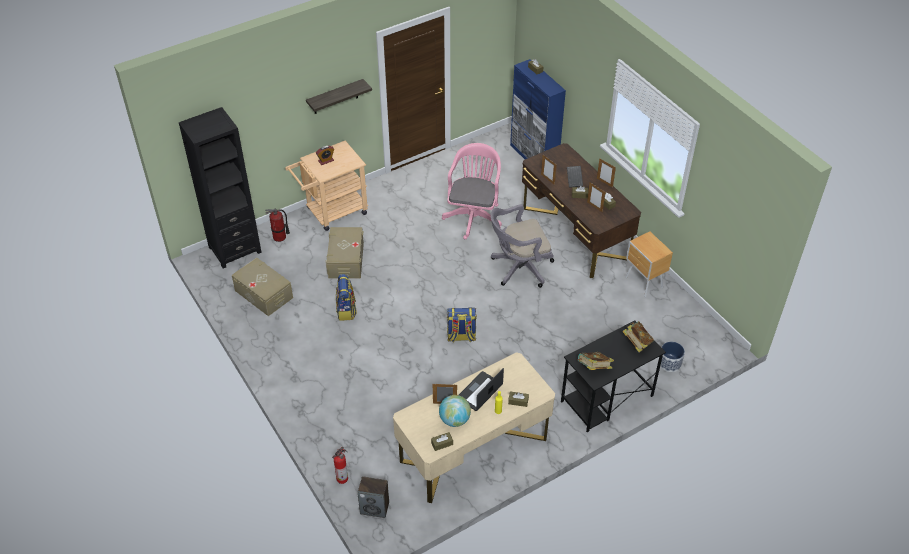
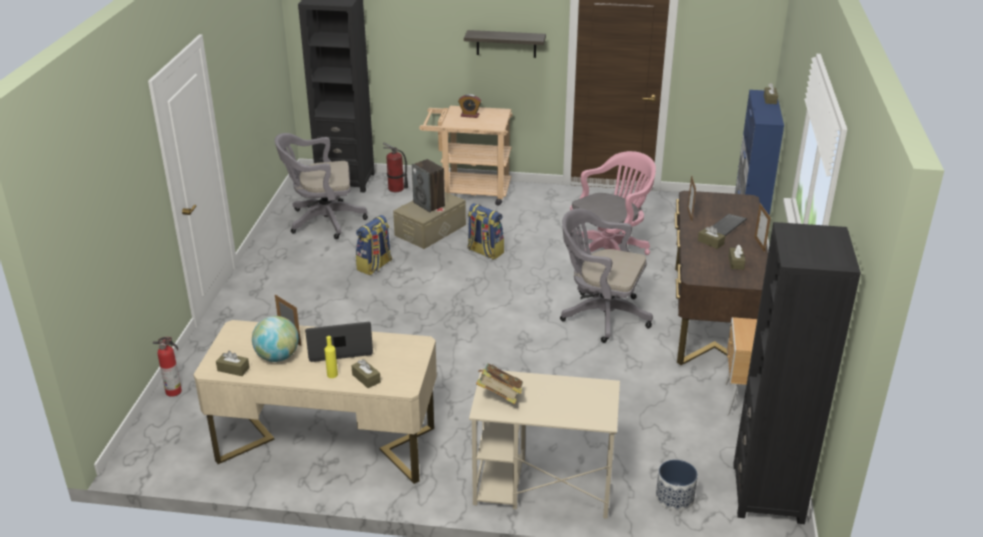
camera: 40 degrees right, 15 degrees down
(263, 294) = (322, 221): beige storage box -> grey office chair
(375, 508) = (163, 433): speaker -> speaker (429, 204)
(461, 336) = (455, 341): backpack -> backpack (484, 252)
(594, 207) = (715, 259): picture frame -> none
(606, 399) = (541, 486): black desk -> beige desk
(636, 343) = (589, 403): book -> none
(704, 332) = (768, 493): none -> black bookcase

